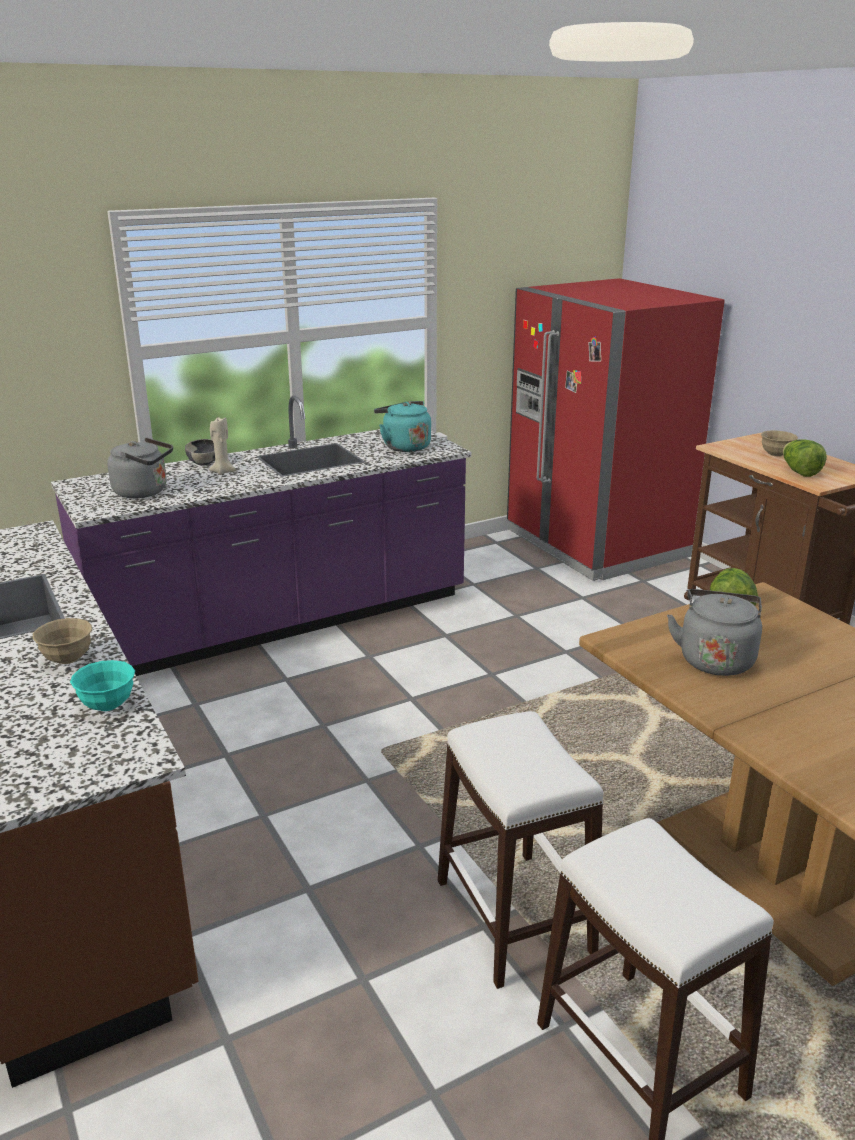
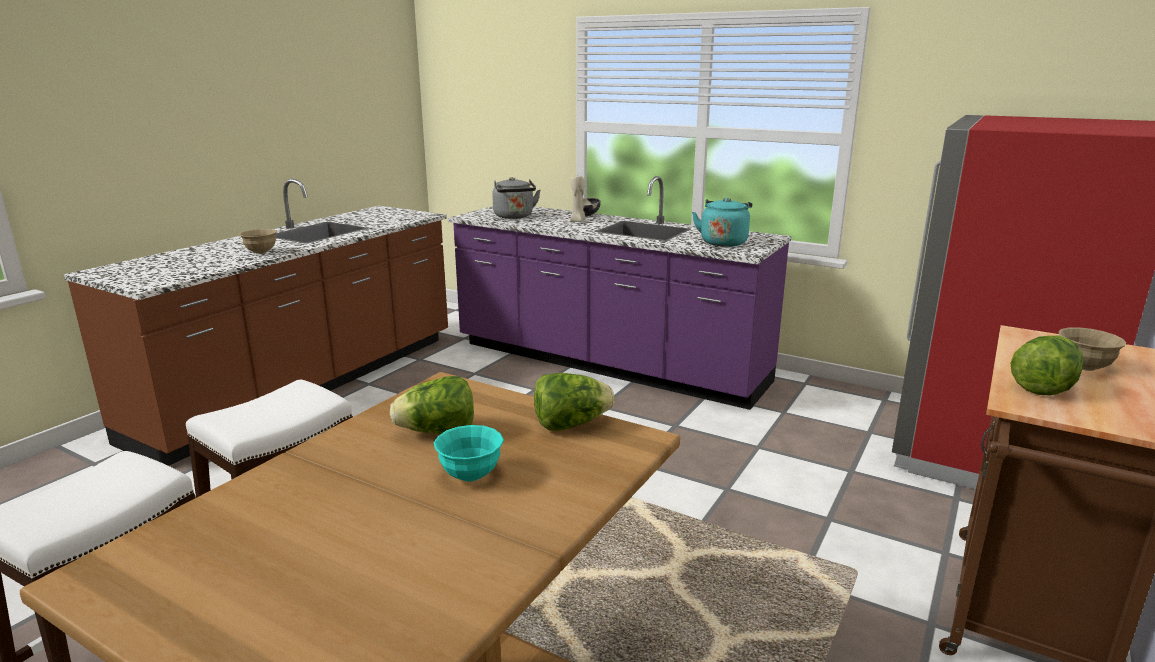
camera: 60 degrees right, 5 degrees down
(107, 705) = (208, 268): turquoise bowl -> turquoise bowl (470, 475)
(715, 659) = (438, 432): grey kettle -> lettuce

